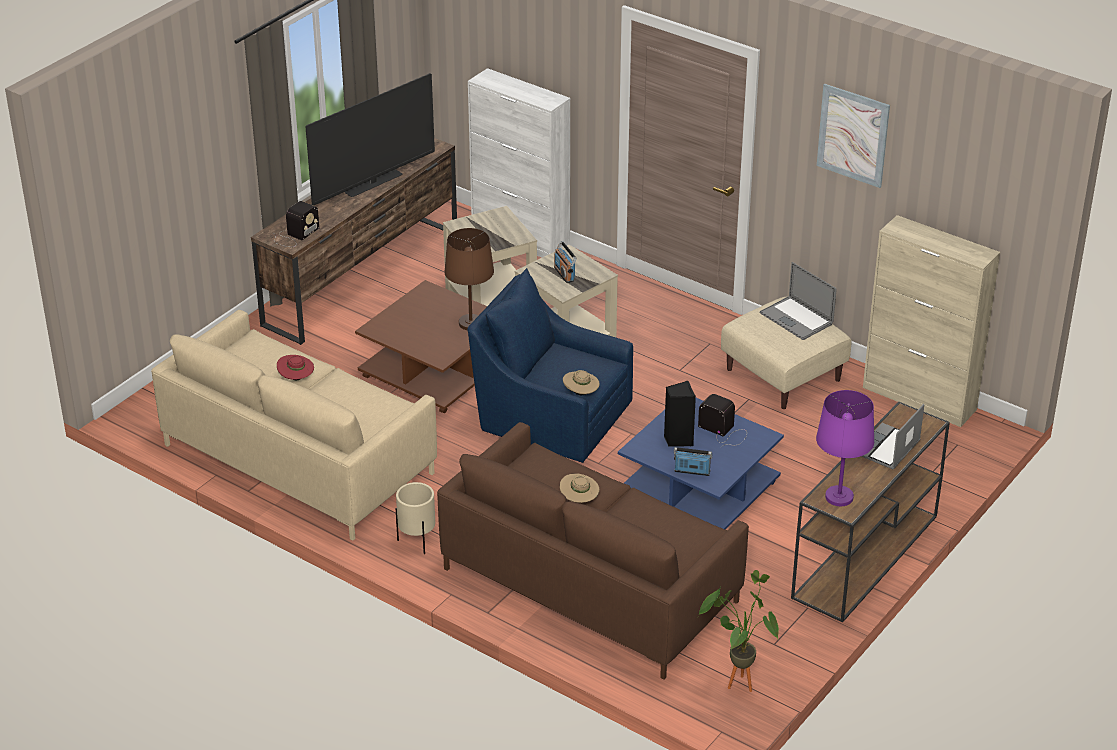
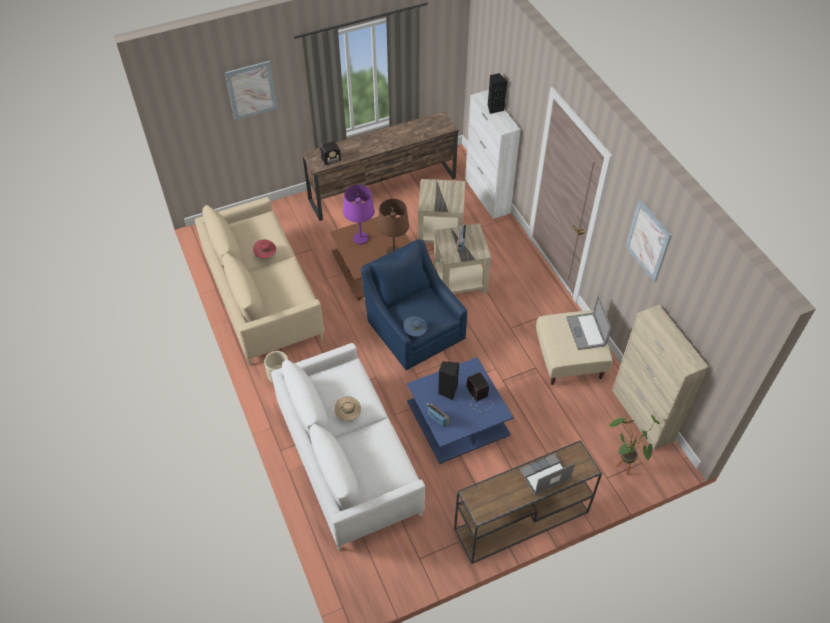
camera: 30 degrees right, 15 degrees up
(178, 145) = (251, 90): none -> picture
(373, 183) = (393, 140): television -> none
(515, 85) = (494, 108): none -> black speaker
(581, 393) = (415, 331): beige hat -> blue hat
(590, 585) = (348, 459): brown sofa -> white sofa
(736, 681) = (378, 574): potted plant -> potted plant (623, 464)
(839, 497) = (485, 500): purple table lamp -> purple table lamp (361, 239)

